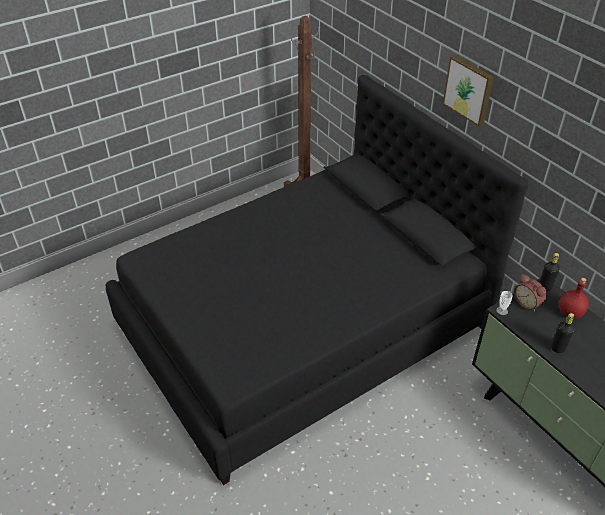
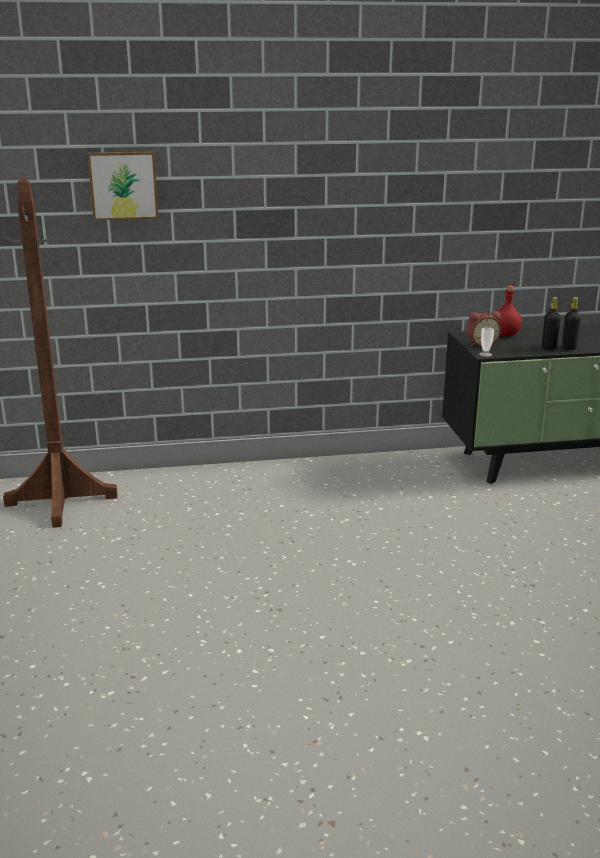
camera: 65 degrees left, 20 degrees down
(303, 326) = (300, 560): black bed -> none
(469, 89) = (292, 178): picture -> picture (123, 185)
(545, 287) = (465, 334): black bottle -> black bottle (568, 348)

